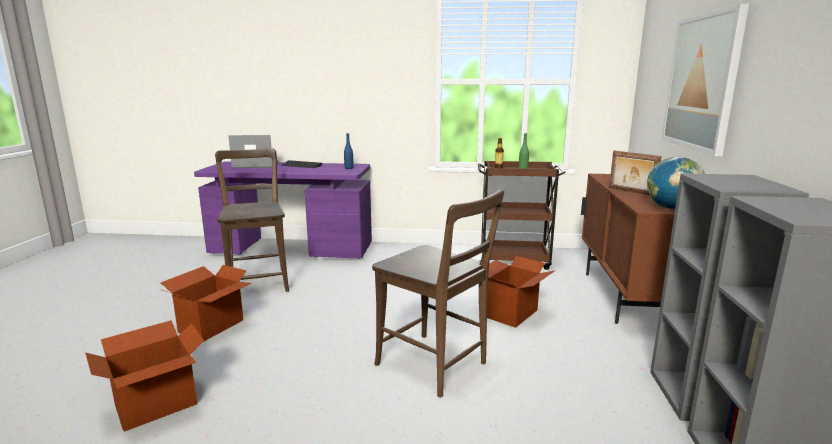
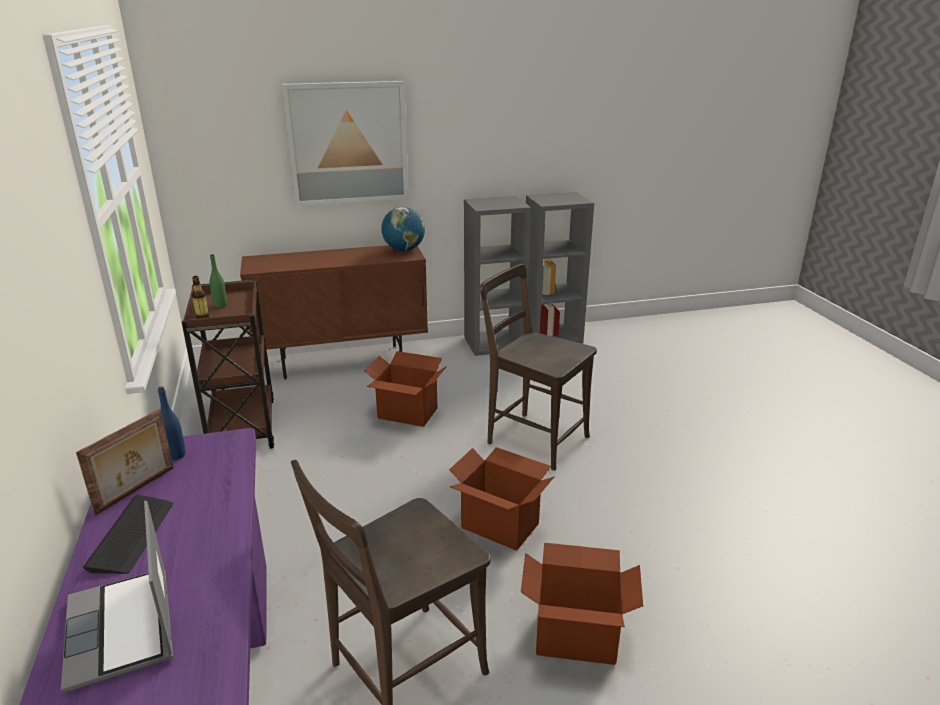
camera: 110 degrees left, 10 degrees up
(157, 405) = (727, 580): cardboard box -> cardboard box (500, 525)
(435, 366) = (533, 438): brown chair -> brown chair turned 75 degrees counterclockwise
(631, 192) = (343, 259): picture frame -> picture frame (137, 491)

